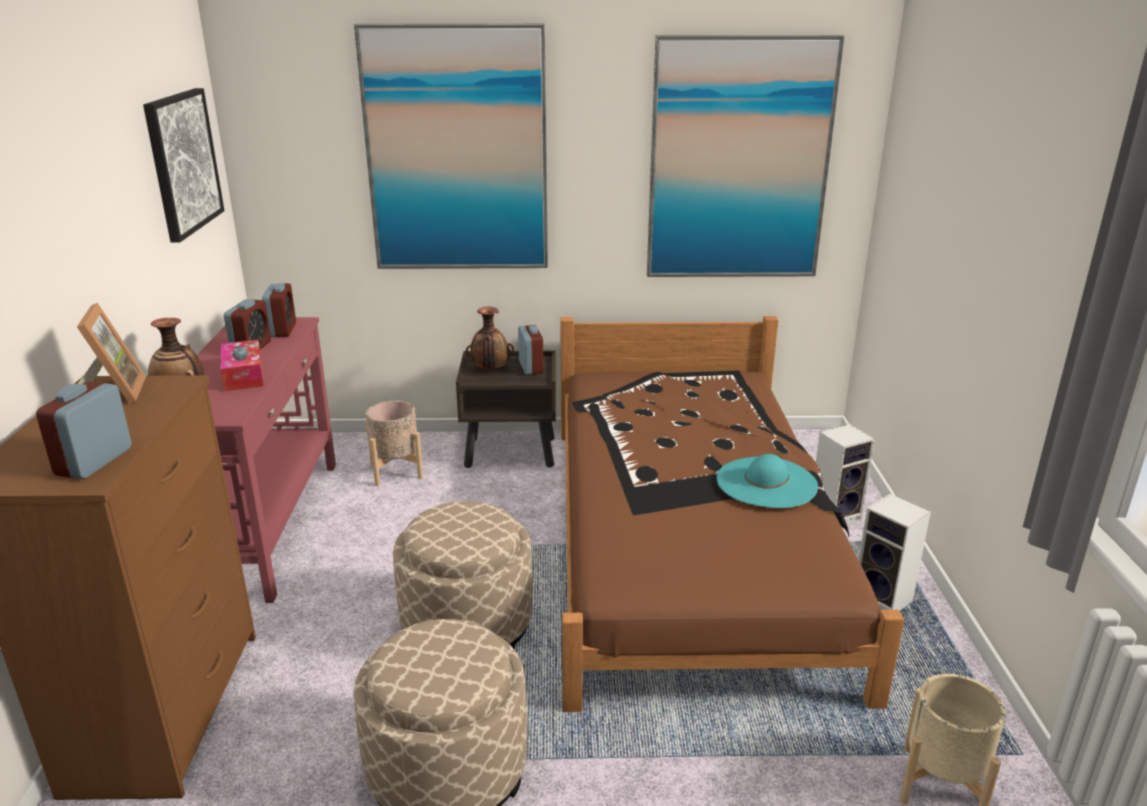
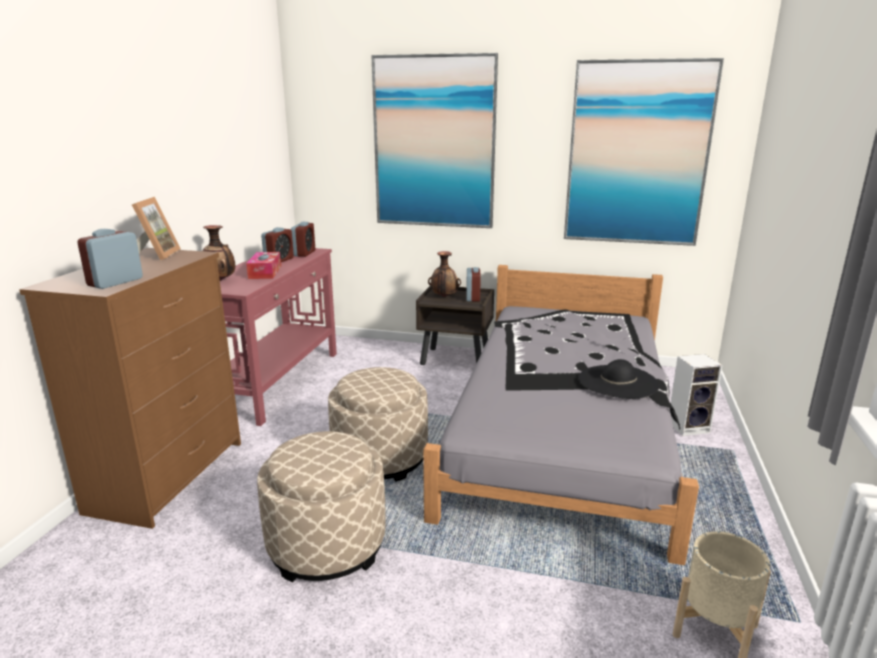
camera: 15 degrees right, 5 degrees down
(182, 162) = (252, 138): picture -> none
(396, 471) = (373, 361): beige planter -> none
(686, 541) = (562, 428): brown bed -> grey bed
(766, 482) = (618, 381): turquoise hat -> black hat
(884, 600) = (711, 489): speaker -> none

